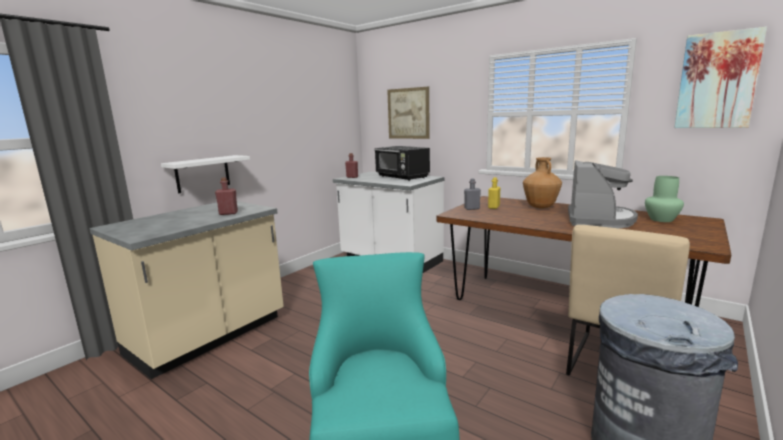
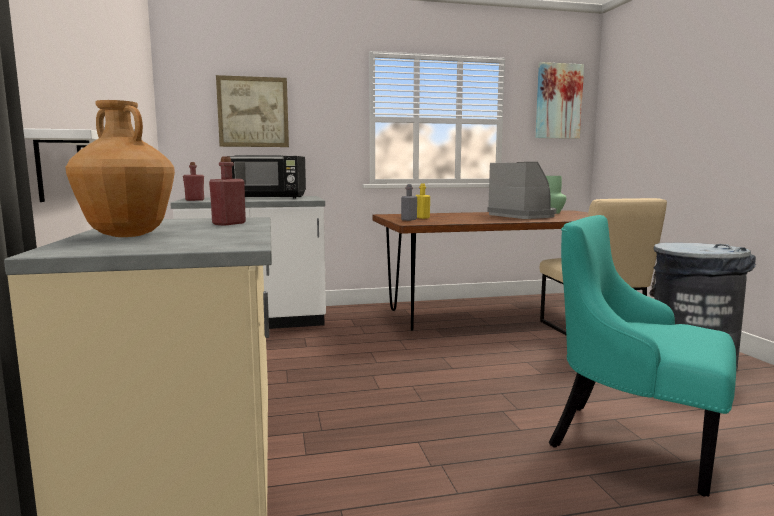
camera: 50 degrees left, 5 degrees down
(540, 207) = (455, 215): brown vase -> brown vase (127, 235)

